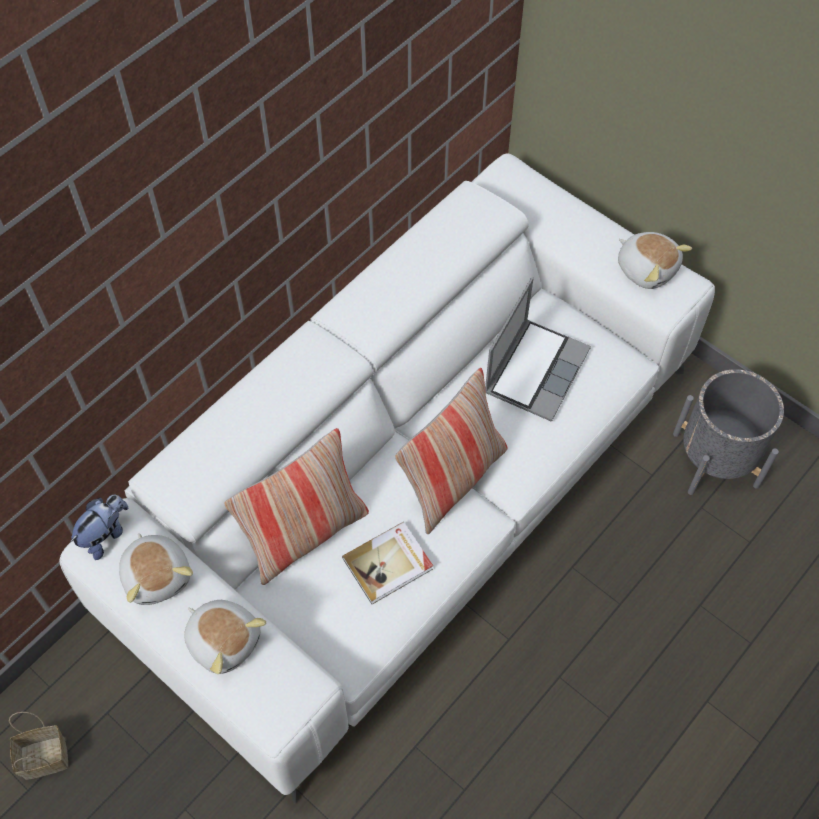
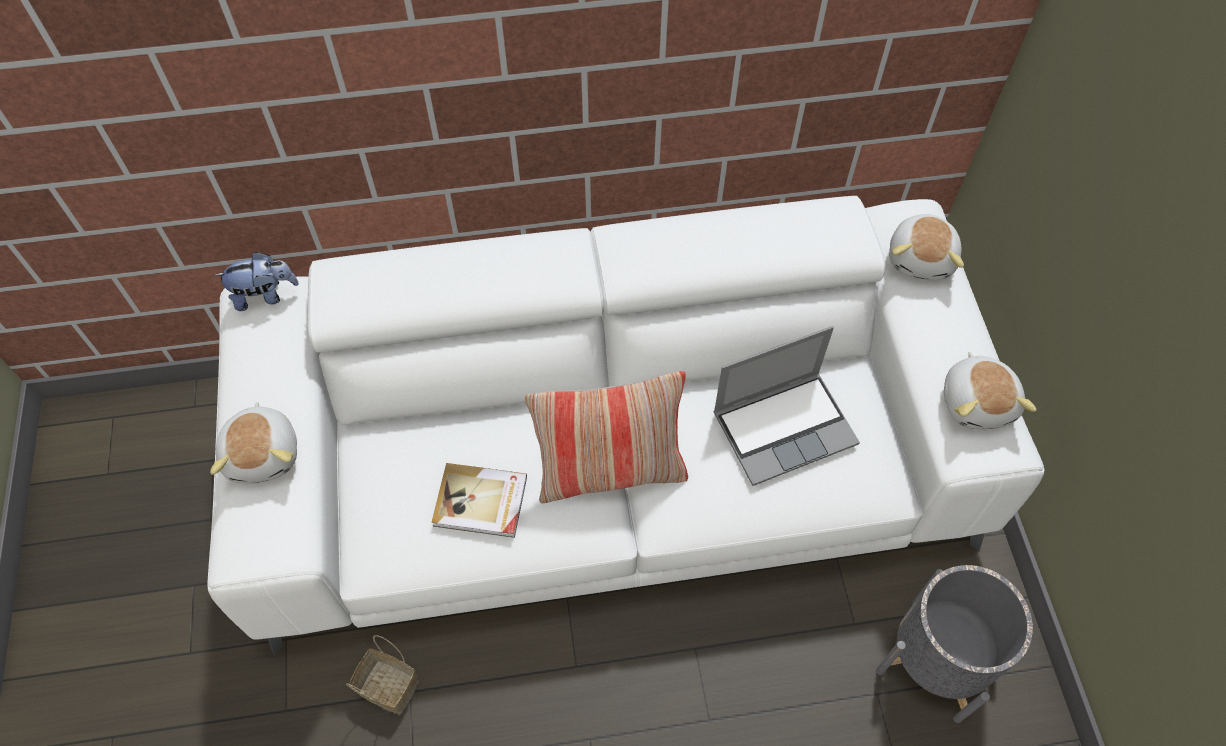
camera: 40 degrees right, 0 degrees up
(43, 759) = (138, 459): basket -> basket (386, 687)
(158, 575) = (269, 358): plush toy -> plush toy (922, 258)
(305, 534) = (439, 421): pillow -> none

